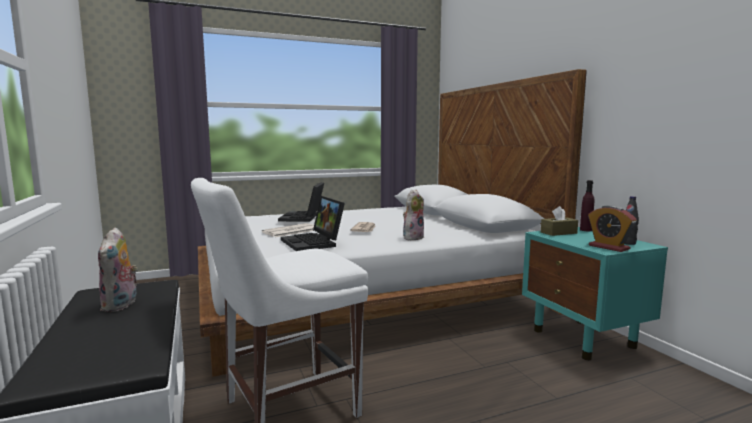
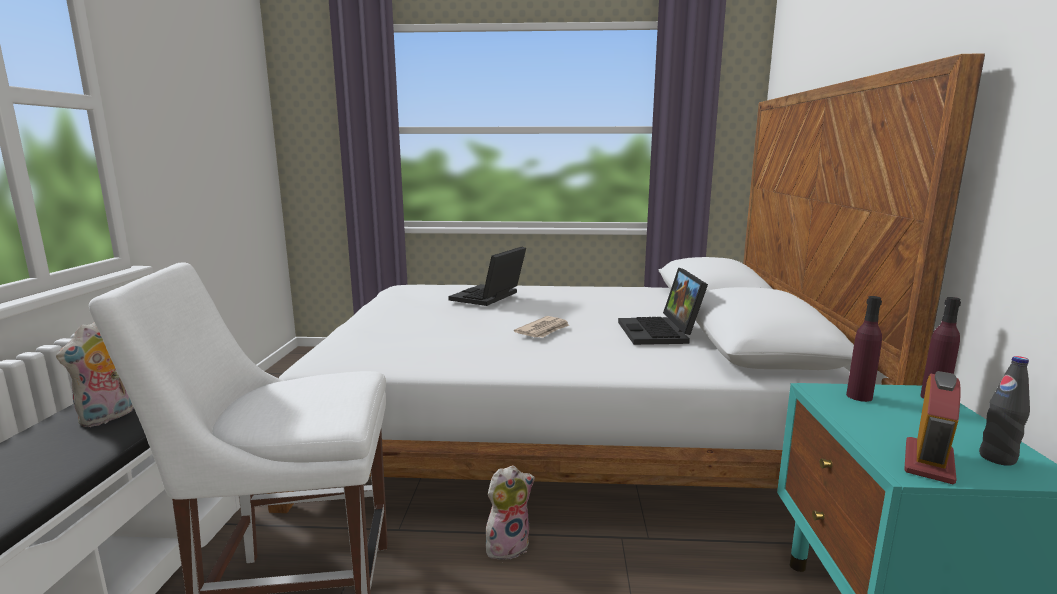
camera: 25 degrees right, 5 degrees up
(290, 231) = (445, 320): newspaper -> none
(314, 243) = (440, 348): laptop -> laptop (661, 333)
(412, 237) = (597, 358): plush toy -> plush toy (507, 545)
(558, 233) = (859, 396): brown tissue box -> purple bottle
(608, 247) = (928, 462): alarm clock -> alarm clock turned 135 degrees counterclockwise

